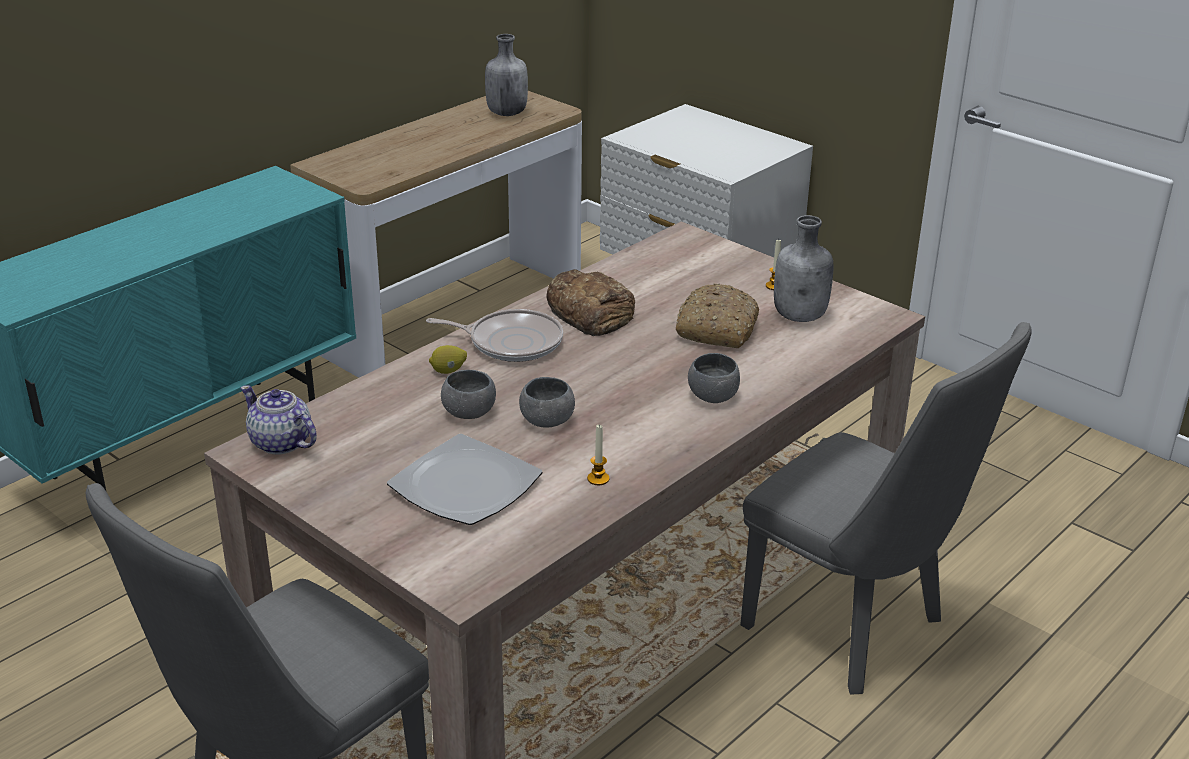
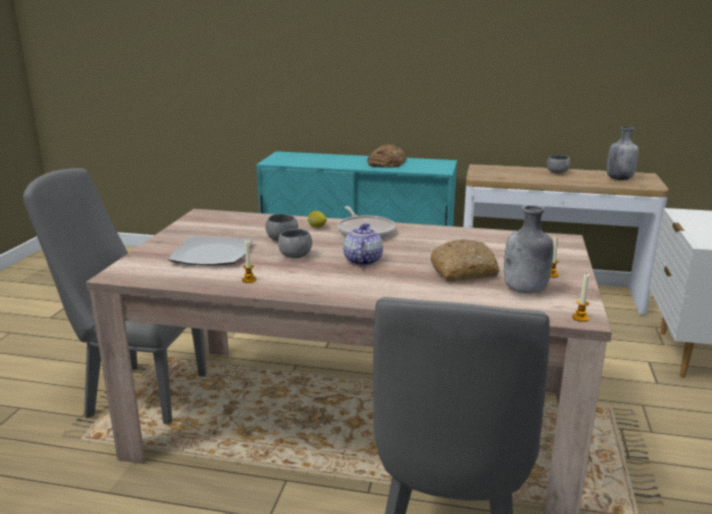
camera: 60 degrees right, 10 degrees down
(281, 443) = (213, 216): teapot -> teapot (362, 261)
(590, 312) = (427, 239): bread -> bread (386, 162)
(712, 396) = (378, 287): grey bowl -> grey bowl (557, 172)
(887, 317) = (580, 318): none -> candle

